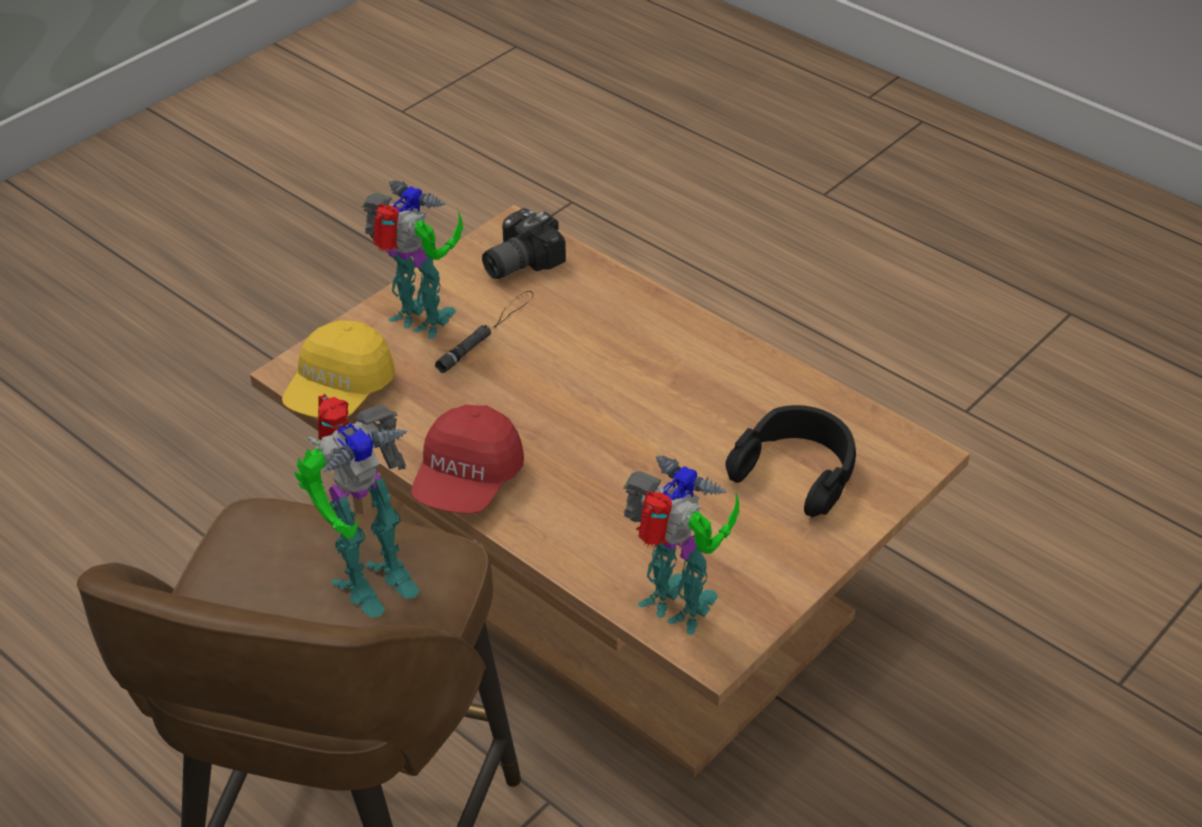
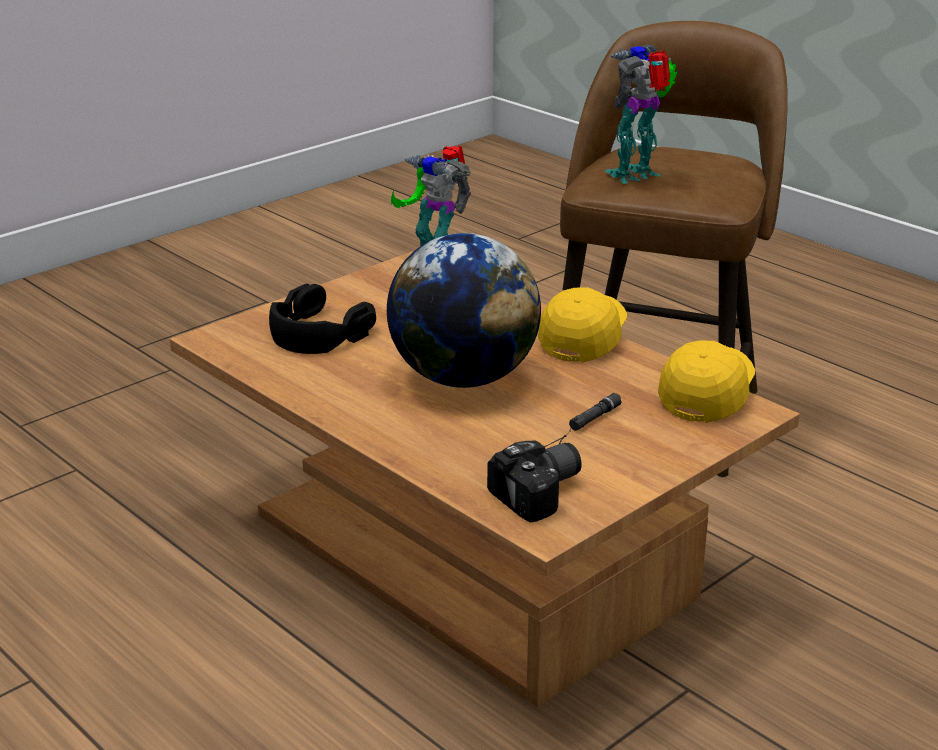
camera: 175 degrees left, 15 degrees down
(421, 322) = (641, 444): toy robot -> none
(467, 481) = (584, 339): red cap -> yellow cap
(605, 403) = (464, 378): none -> globe

